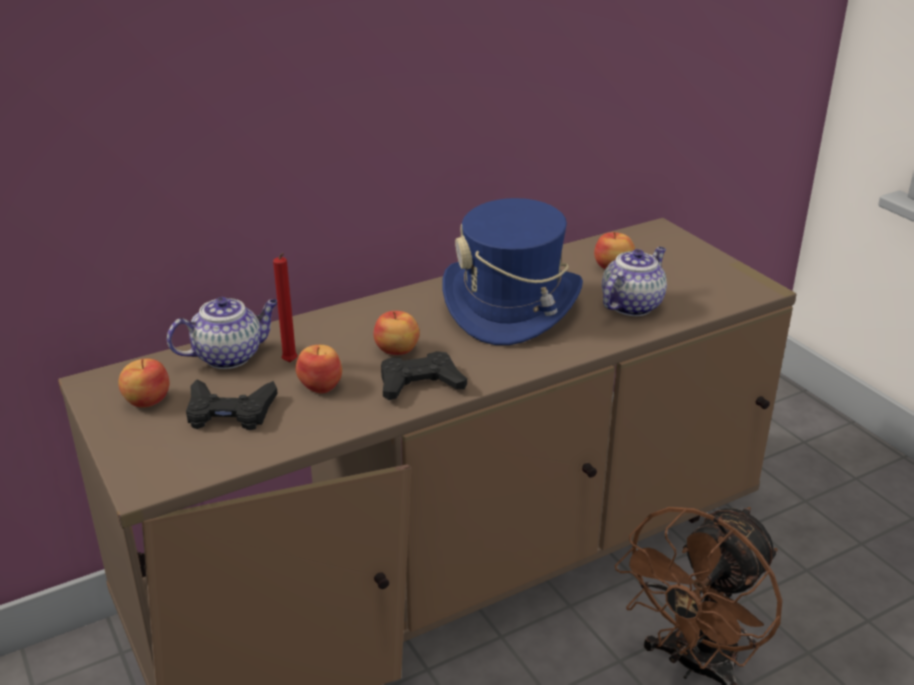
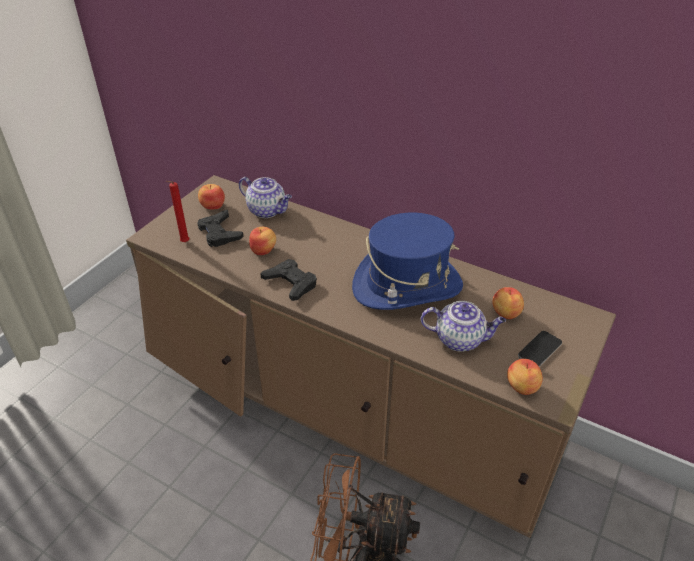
camera: 60 degrees right, 10 degrees up
(290, 363) = (276, 232): red candle -> red candle (184, 243)
(397, 350) = (318, 261): apple -> apple (521, 387)
(682, 269) = (539, 350): none -> phone

